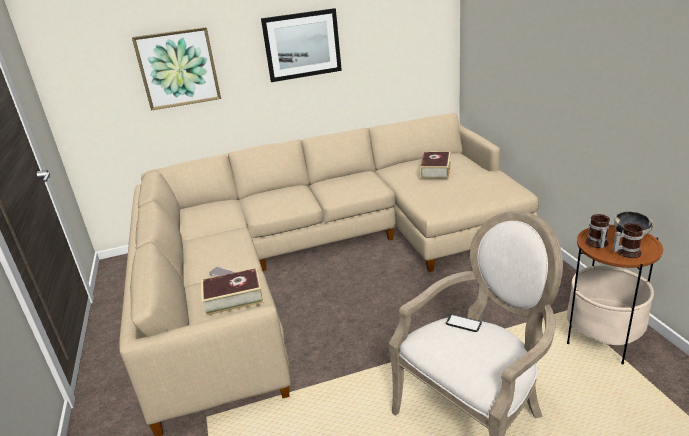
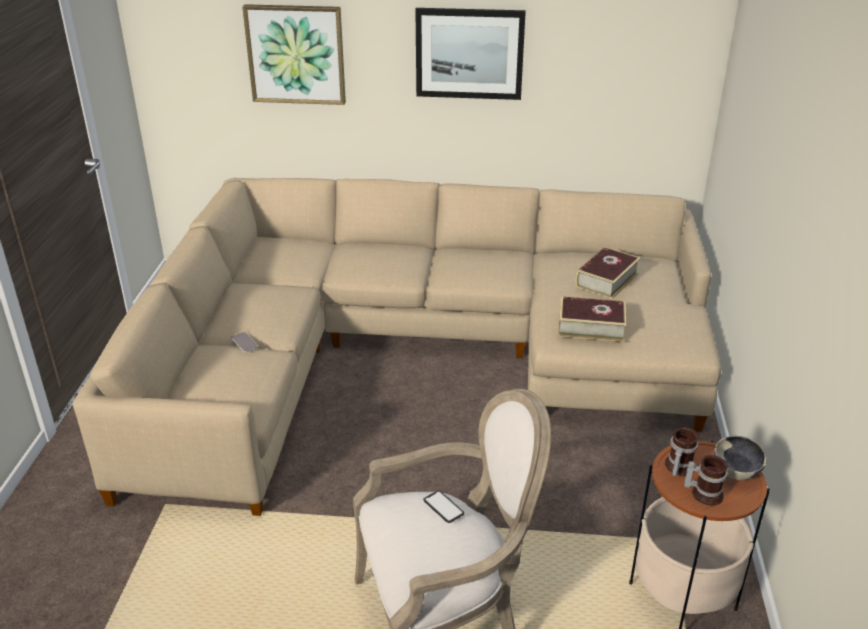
camera: 20 degrees right, 5 degrees up
(233, 298) = (233, 379): book -> book (590, 326)

